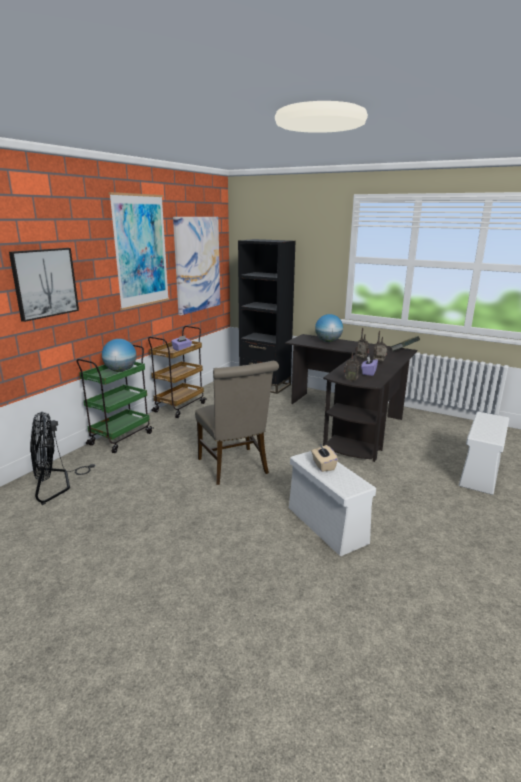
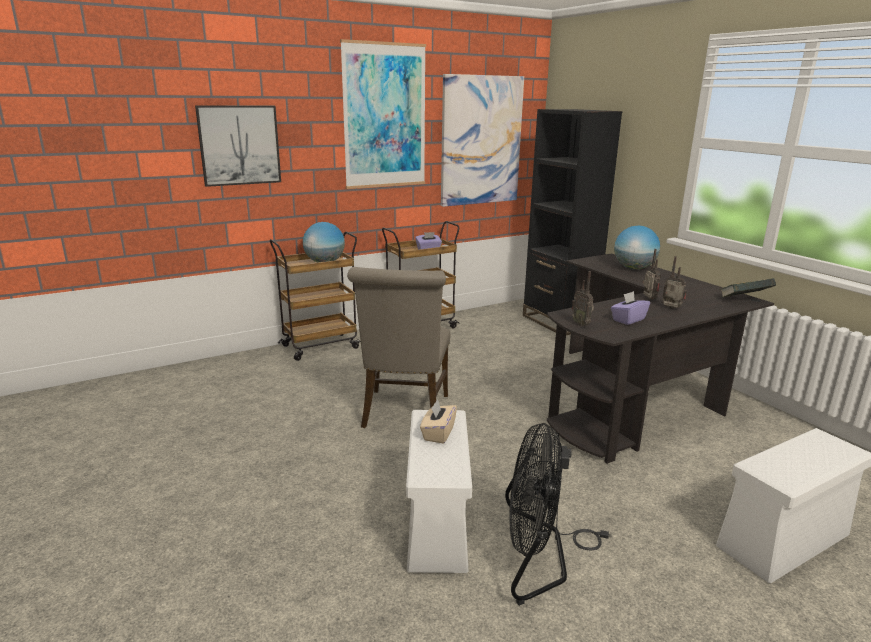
camera: 30 degrees right, 0 degrees up
(56, 481) = (214, 374): black fan -> black fan (541, 551)
(121, 438) = (321, 347): green cart -> brown cart

